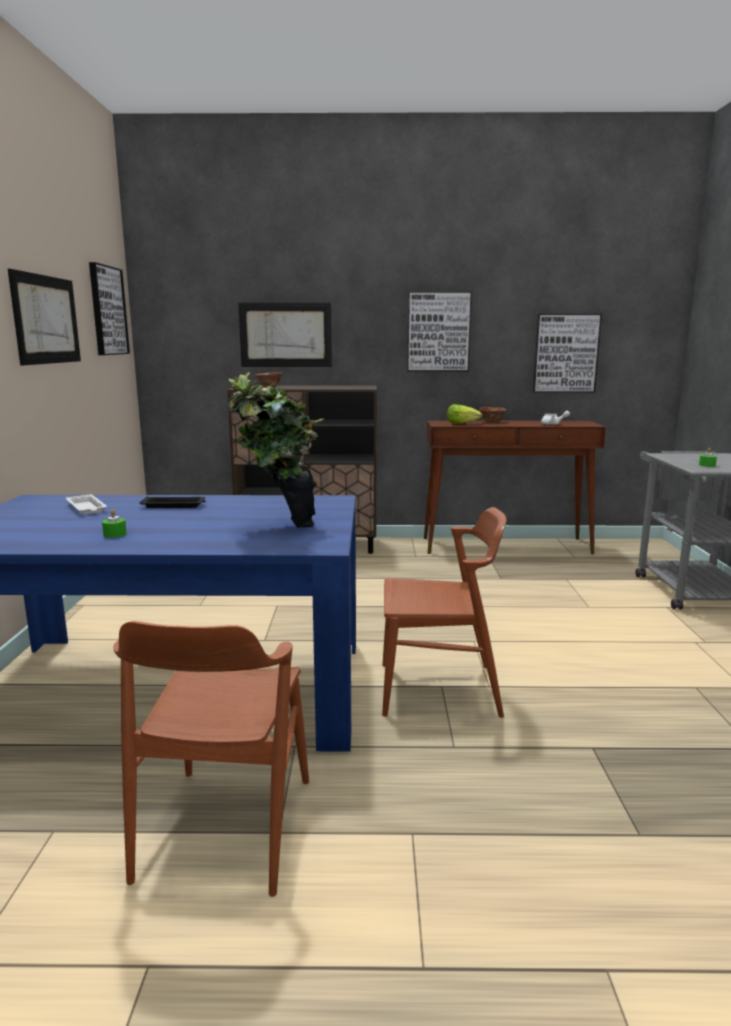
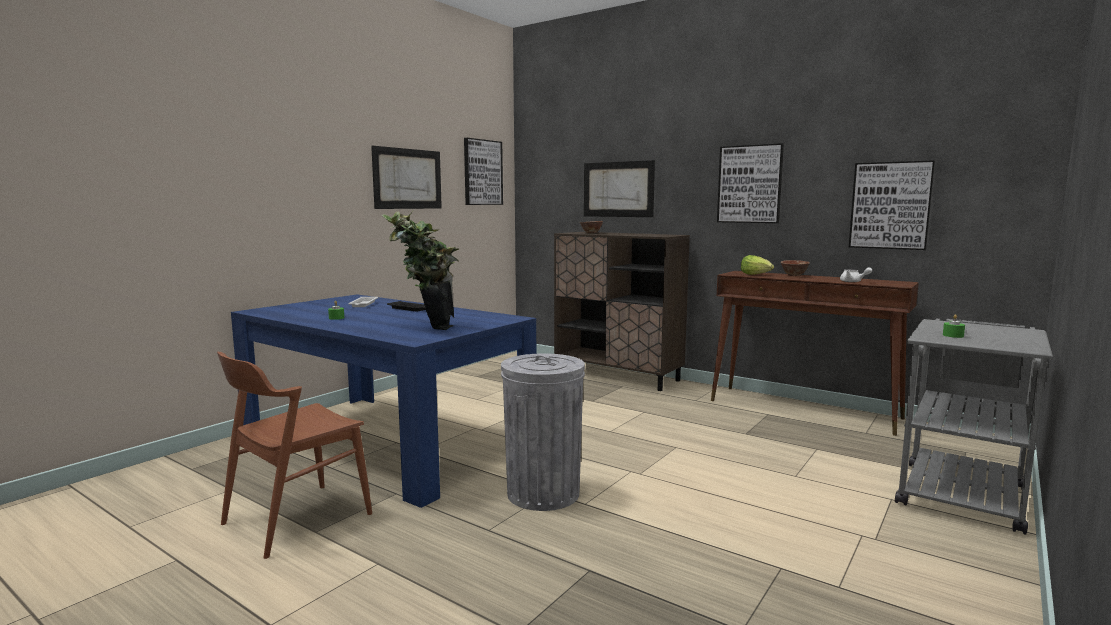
camera: 35 degrees right, 5 degrees down
(439, 689) = (543, 493): brown chair -> grey trash can

